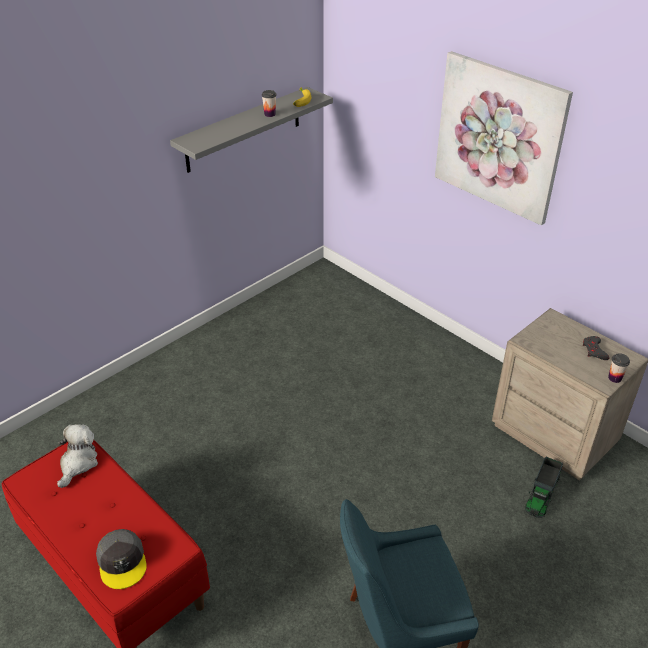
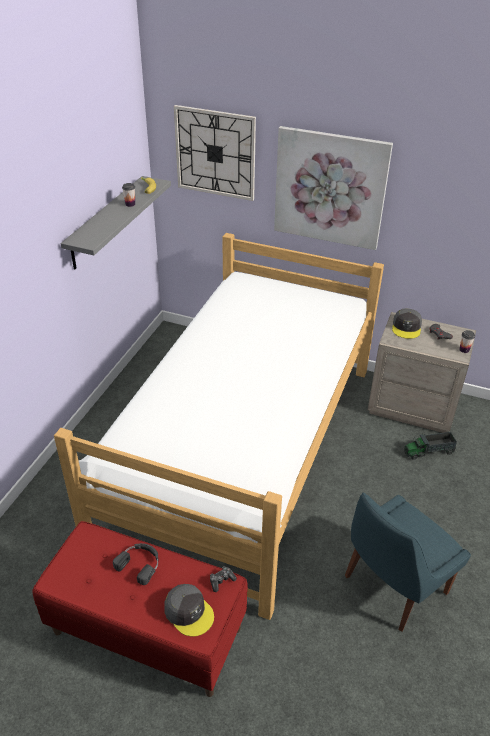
camera: 25 degrees left, 0 degrees up
(78, 463) = (94, 548): plush toy -> none
(109, 495) = (140, 563): none -> black headphones
(174, 543) = (221, 580): none -> game controller
(325, 421) = (244, 450): none -> bed
(385, 73) = (215, 153): none -> wall clock
(542, 494) = (429, 451): toy truck -> toy truck turned 75 degrees clockwise
(557, 331) = (406, 327): none -> grey cap

